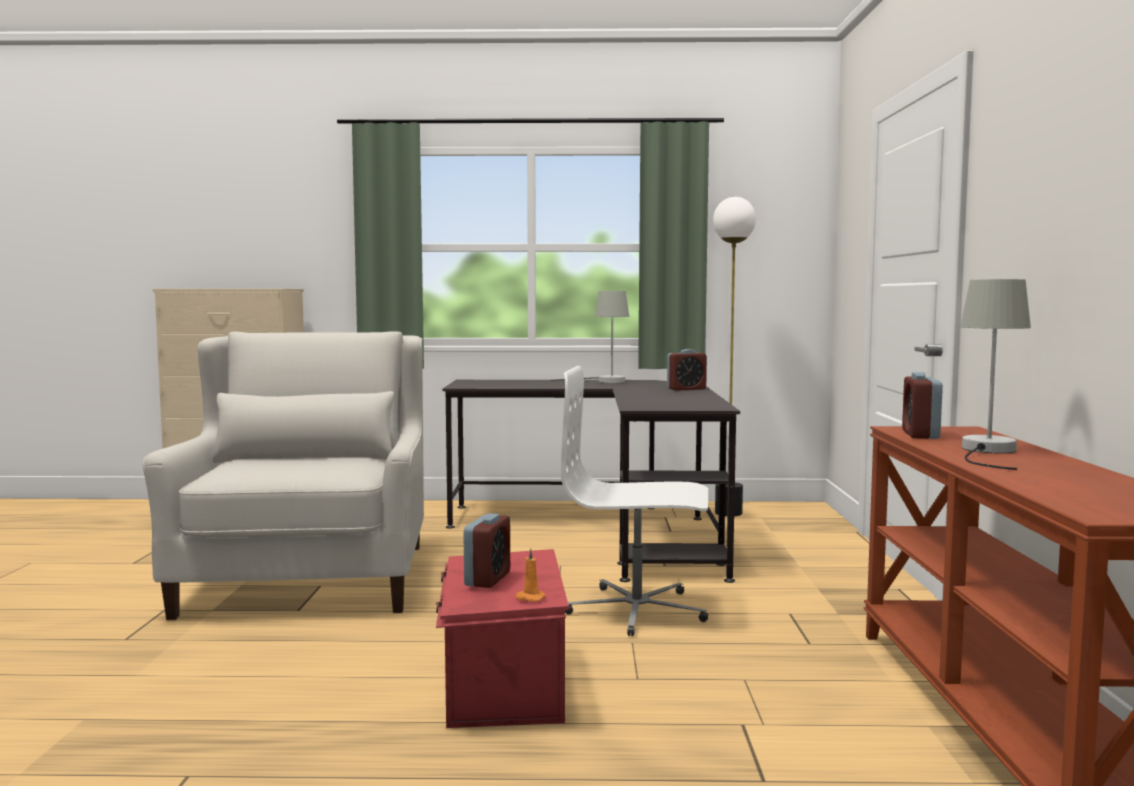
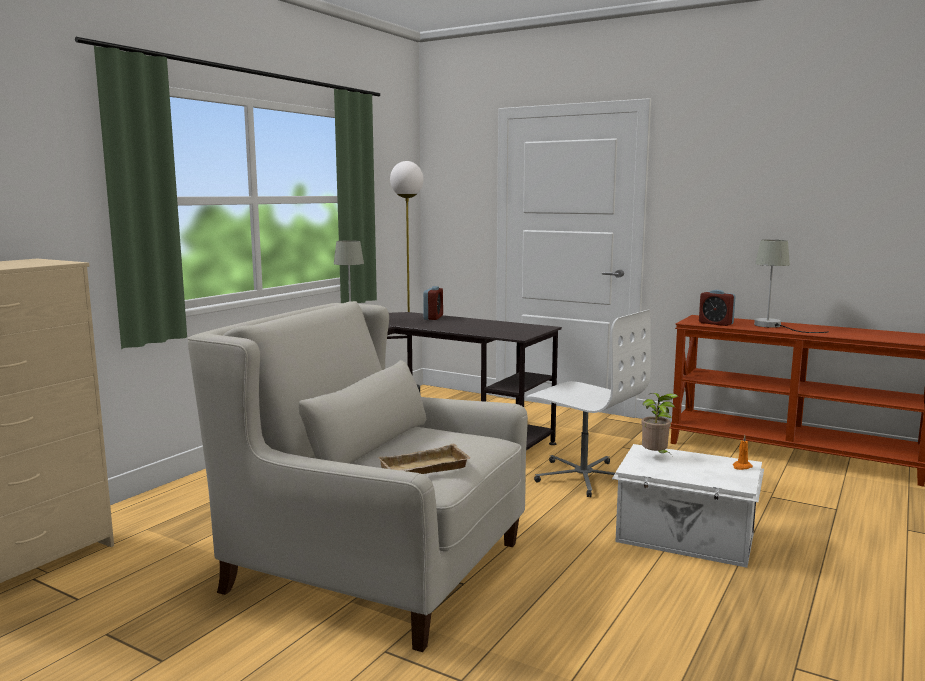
camera: 60 degrees left, 5 degrees up
(240, 469) = (424, 469): none -> beige tray
(487, 579) = (691, 469): alarm clock -> none
(501, 684) = (685, 539): red storage box -> white storage box
(517, 561) = (656, 456): none -> potted plant
(637, 610) = (583, 477): white office chair -> white office chair turned 90 degrees counterclockwise

